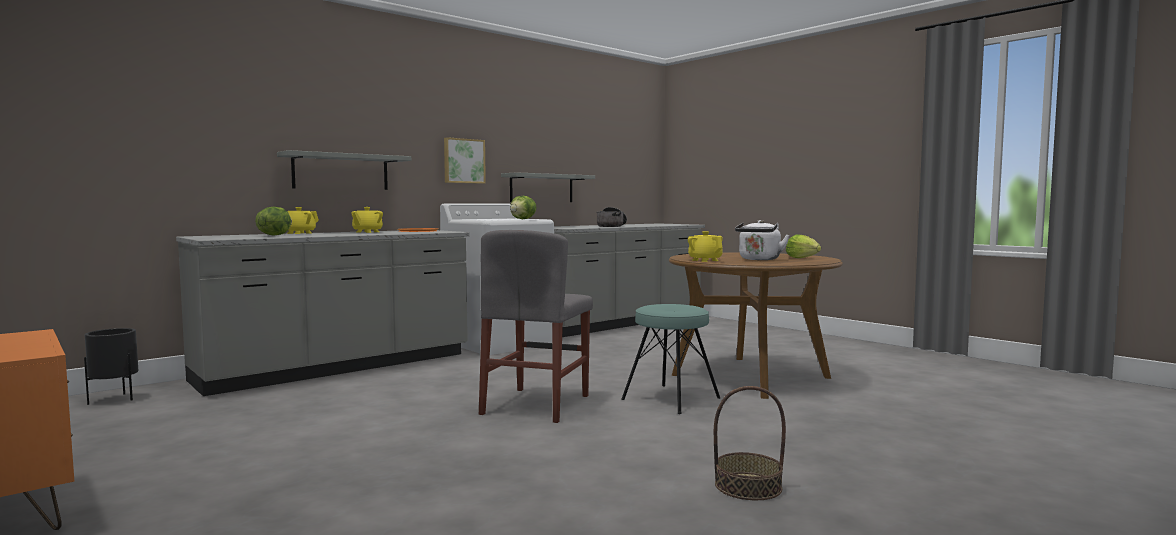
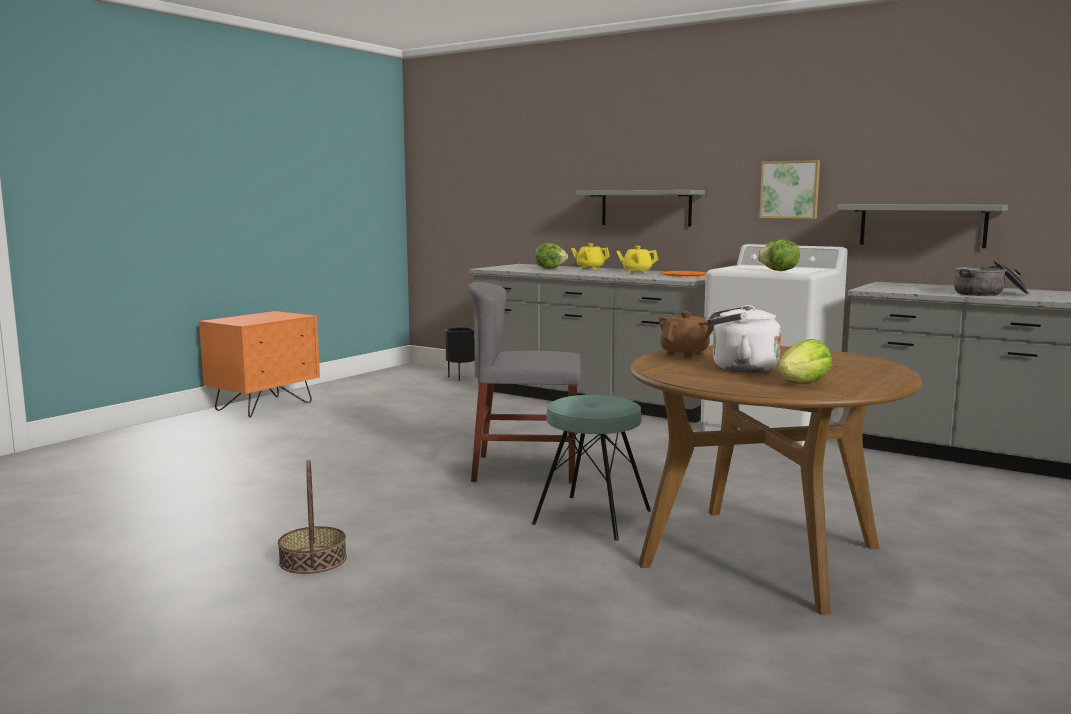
camera: 75 degrees right, 5 degrees up
(705, 260) = (685, 354): yellow teapot -> brown teapot

